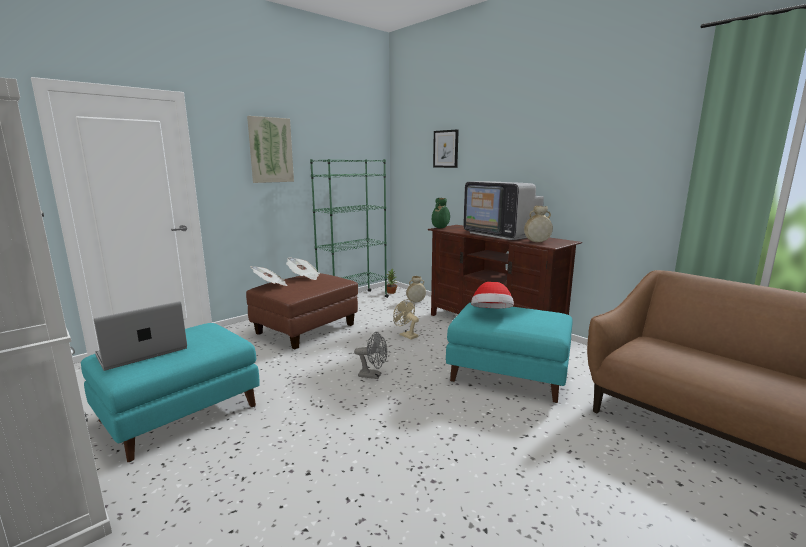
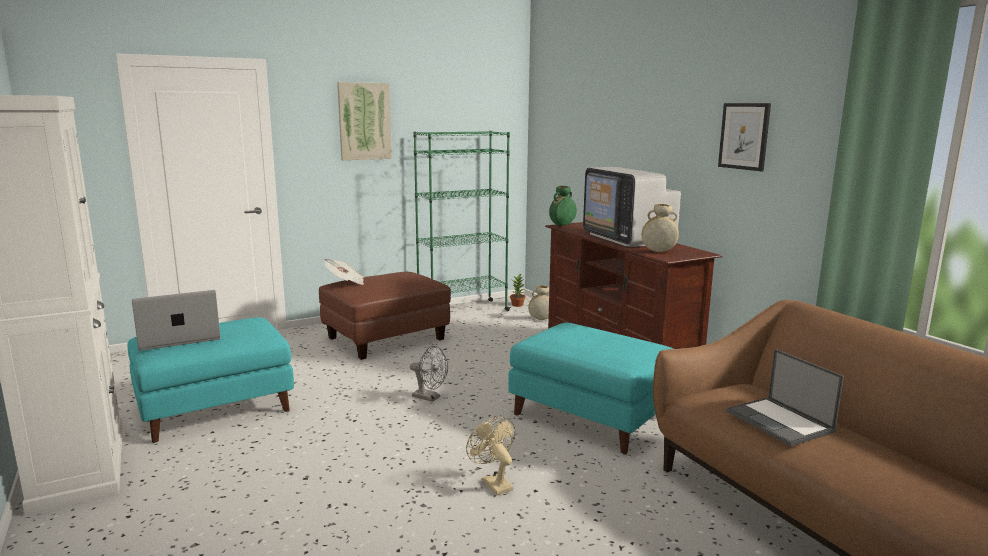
camera: 15 degrees right, 0 degrees up
(304, 277) = (388, 276): newspaper -> none
(406, 335) = (499, 358): beige fan -> beige fan (493, 483)
(446, 149) = (585, 120): picture -> picture (744, 136)
(491, 313) = (570, 337): hat -> none
(707, 364) = (780, 422): none -> laptop

